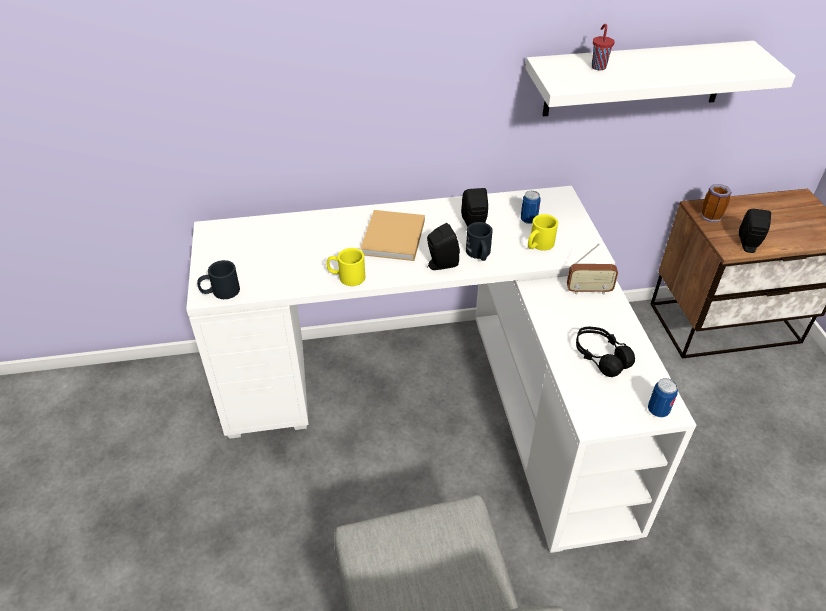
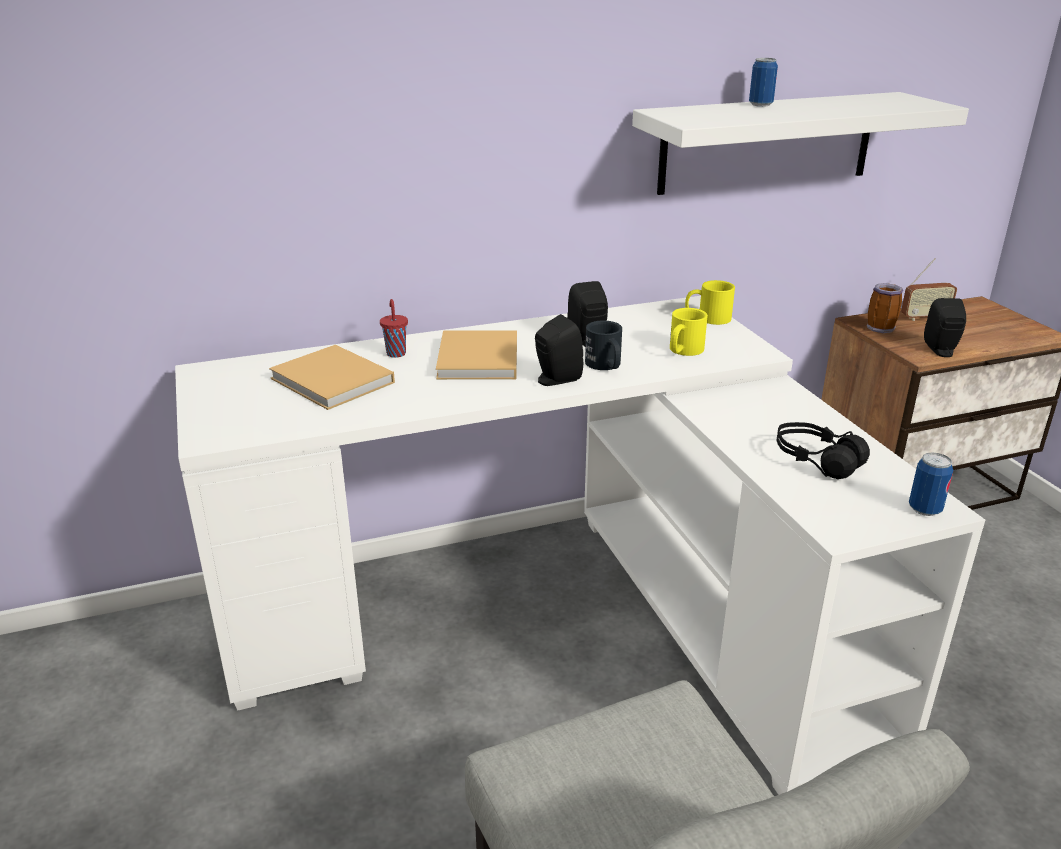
camera: 10 degrees left, 15 degrees down
(220, 292) = (230, 434): black mug -> none
(293, 249) = (334, 382): none -> beige book
(346, 277) = (422, 403): yellow mug -> yellow mug (707, 318)
(528, 220) = (659, 329): can -> can (760, 105)
(589, 290) = (767, 396): radio -> radio (924, 318)
(598, 67) = (728, 111): red cup -> red cup (396, 353)

